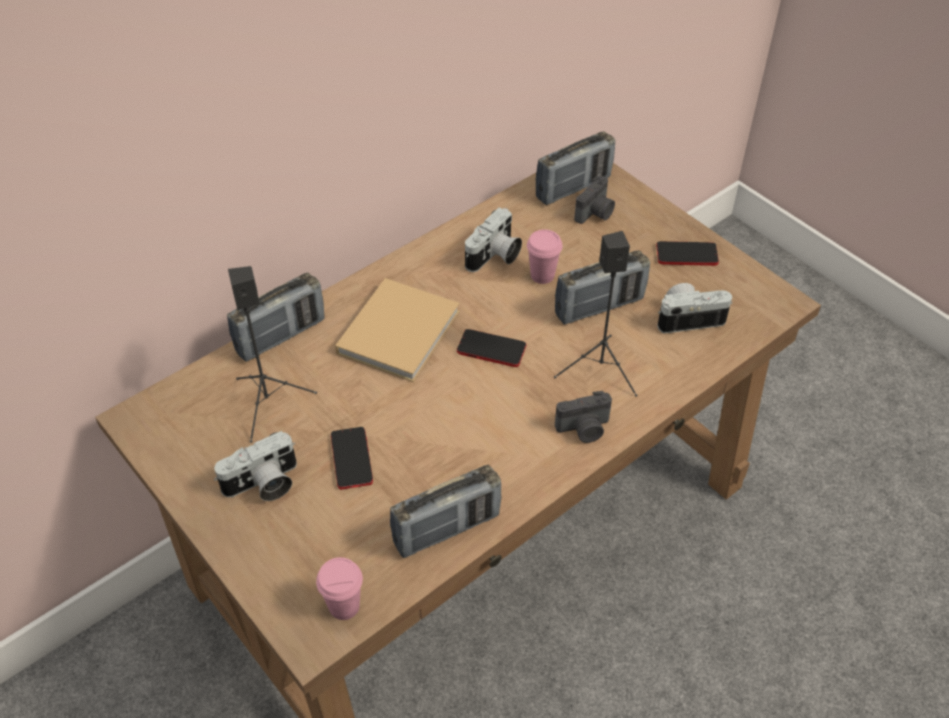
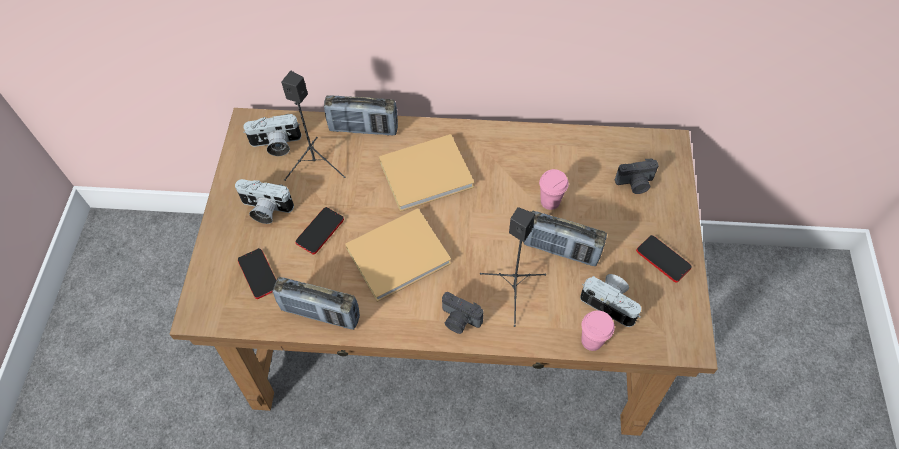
camera: 45 degrees right, 10 degrees up
(344, 606) = (229, 310): pink cup -> pink cup (592, 341)
(461, 417) = (401, 254): none -> beige book
(491, 349) = (465, 226): phone -> phone (258, 274)
(495, 256) = (535, 167): camera -> camera (276, 144)
(573, 188) = (641, 155): radio -> none

